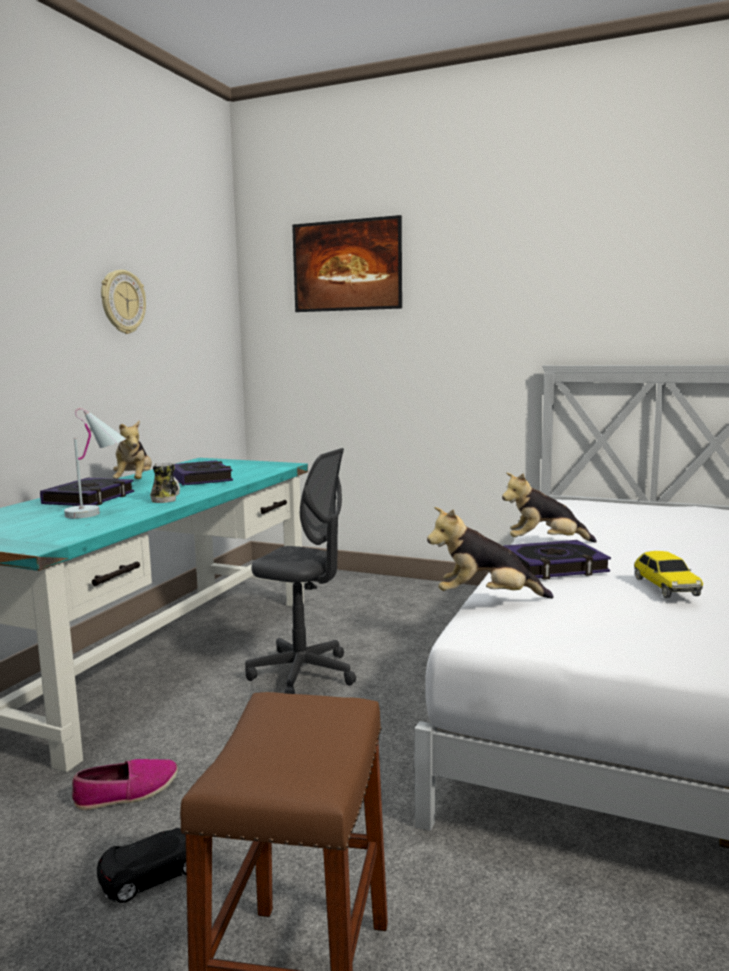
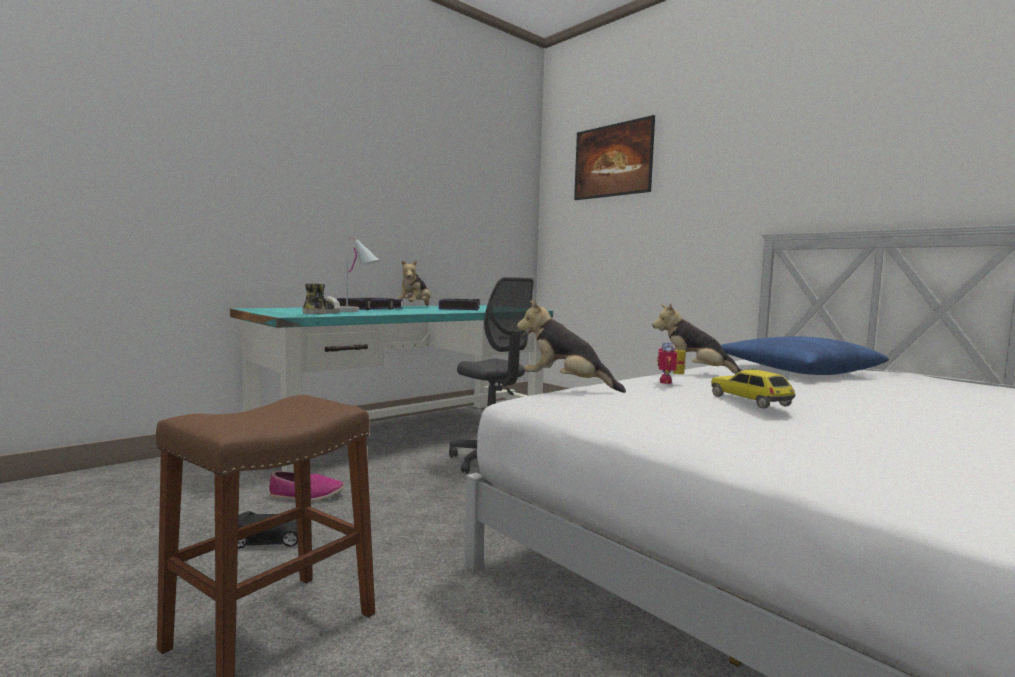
camera: 25 degrees right, 5 degrees down
(122, 302) = (430, 183): wall clock -> none
(164, 497) = (413, 311): shoe -> shoe (320, 313)
(554, 567) = (670, 382): book -> toy robot
(614, 519) = (796, 370): none -> blue pillow
(665, 587) = (750, 401): toy car -> toy car turned 135 degrees clockwise

